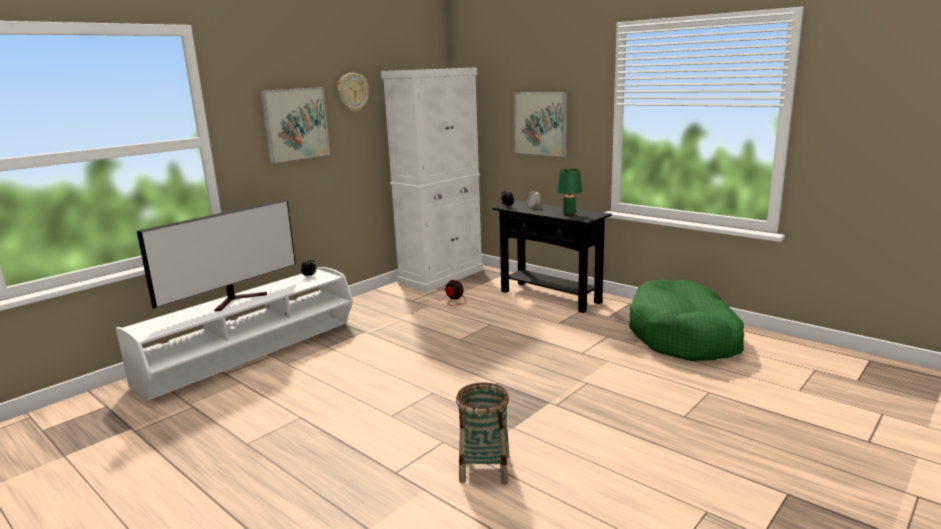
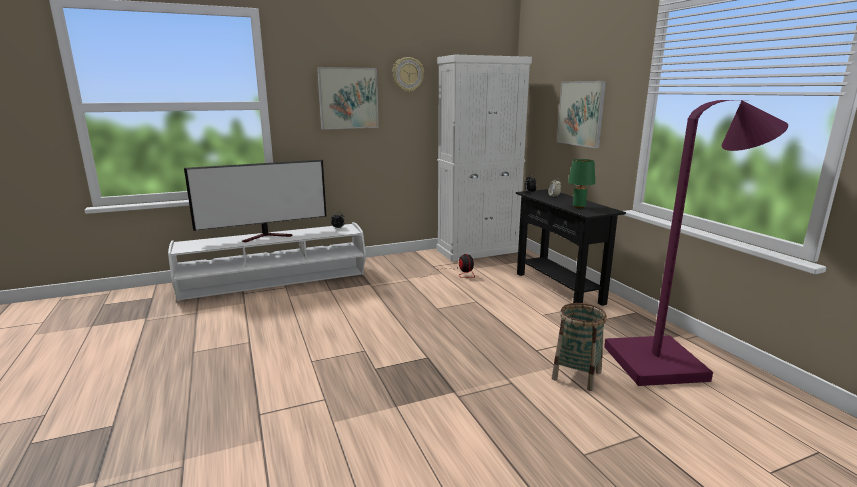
camera: 25 degrees right, 0 degrees up
(485, 469) = (329, 439): basket -> basket (576, 375)
(684, 336) = (668, 362): green dog bed -> purple floor lamp

